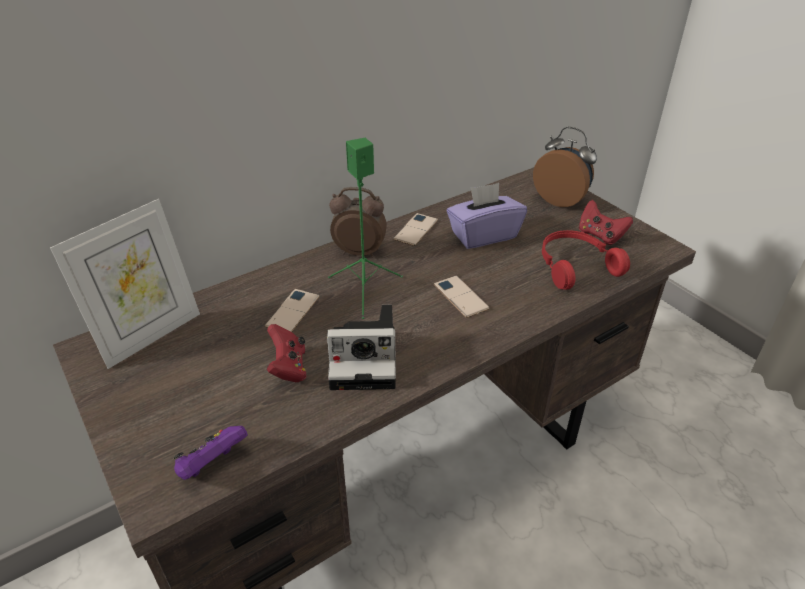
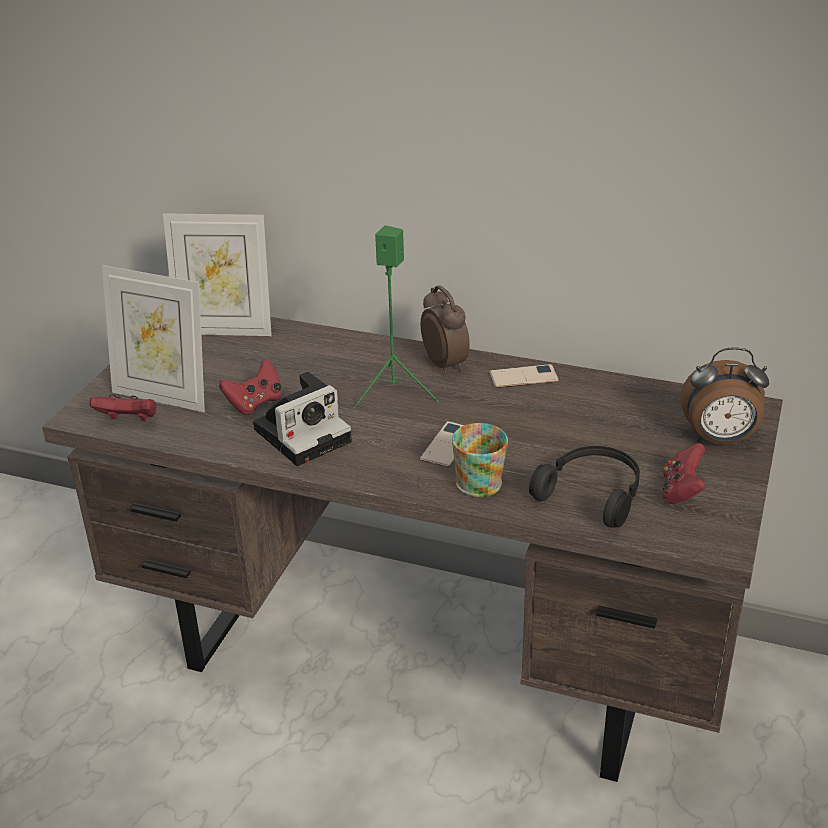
camera: 55 degrees right, 5 degrees down
(202, 422) = (163, 396): none -> picture frame
(212, 465) = (129, 421): purple game controller -> red game controller
(293, 311) = (323, 372): phone -> none
(367, 359) = (304, 433): camera -> camera turned 90 degrees counterclockwise
(483, 235) = (570, 418): purple tissue box -> none
(518, 301) = (483, 480): none -> mug
(561, 200) = (719, 440): alarm clock -> alarm clock turned 90 degrees clockwise
(574, 266) = (592, 493): red headphones -> black headphones

